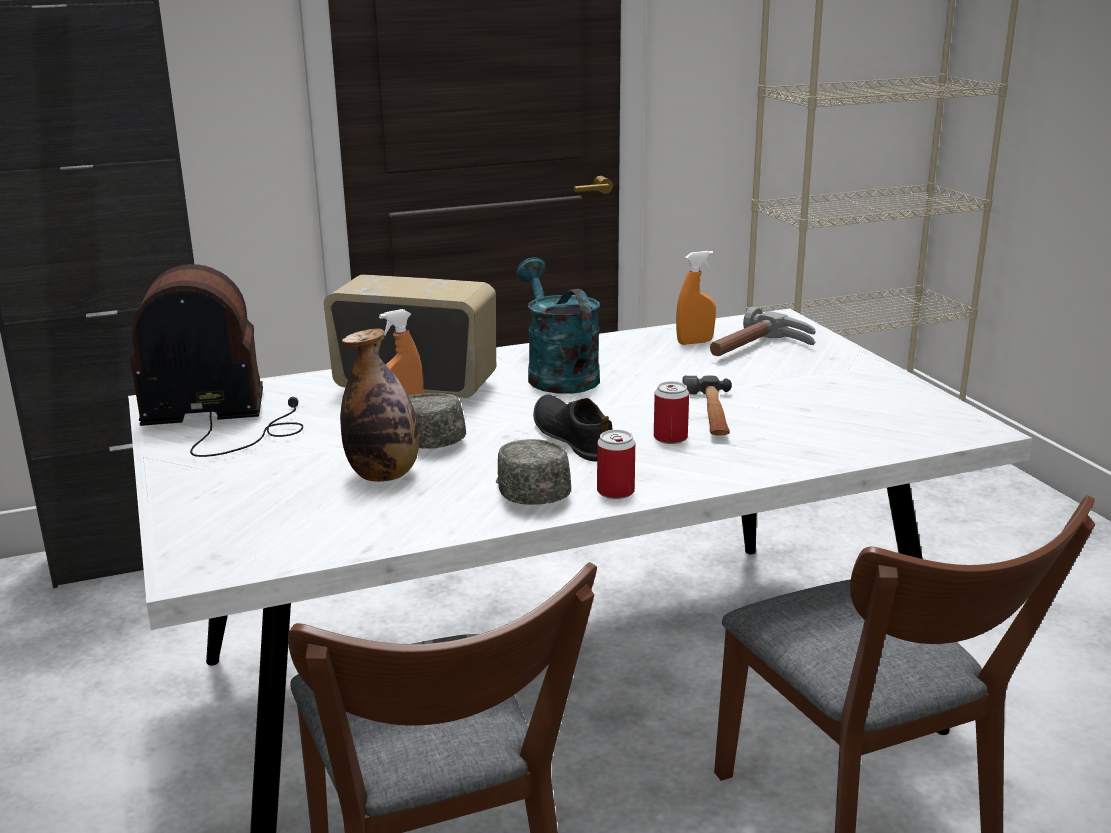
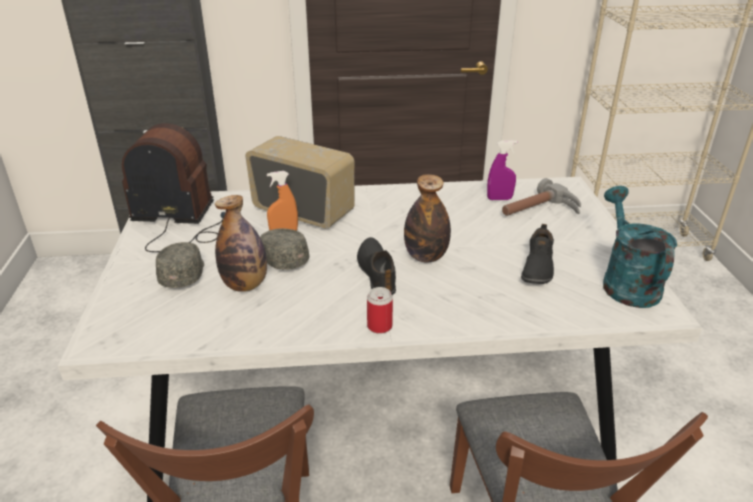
camera: 15 degrees right, 10 degrees up
(530, 490) = (326, 314): grey cap -> grey cap (183, 273)
(557, 374) = (395, 214): turquoise watering can -> turquoise watering can (626, 282)
(631, 413) = (426, 256): none -> bottle
(670, 438) = (440, 283): can -> none
(695, 342) = (499, 199): orange spray bottle -> purple spray bottle
(711, 414) = (478, 266): hammer -> none
(791, 406) = (537, 267): none -> black shoe

